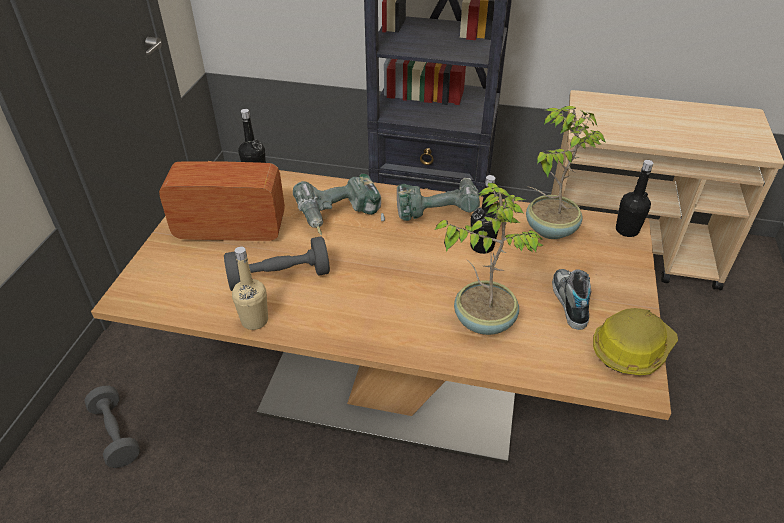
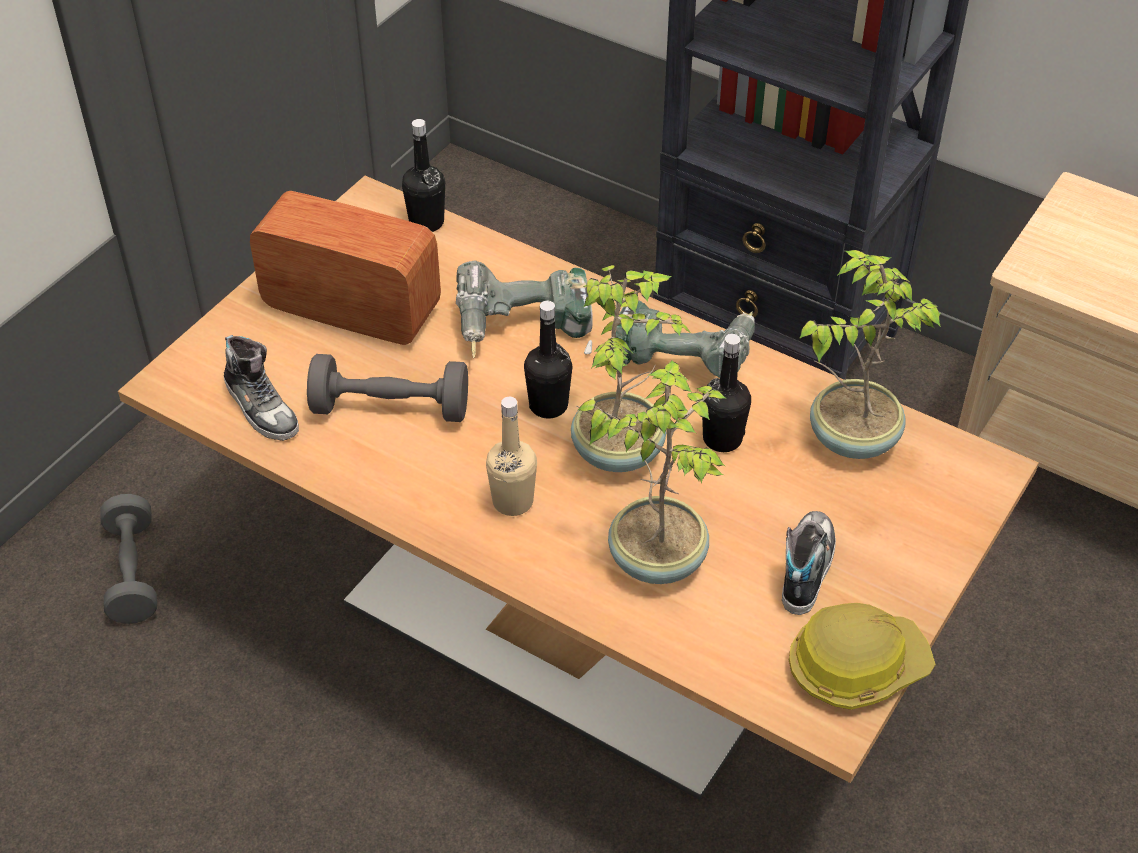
camera: 20 degrees right, 5 degrees up
(195, 297) = (261, 407): none -> shoe
(254, 320) = (329, 466): beige bottle -> beige bottle (513, 501)
(429, 267) = (620, 451): none -> potted plant
(627, 230) = (983, 474): black bottle -> black bottle (548, 405)

